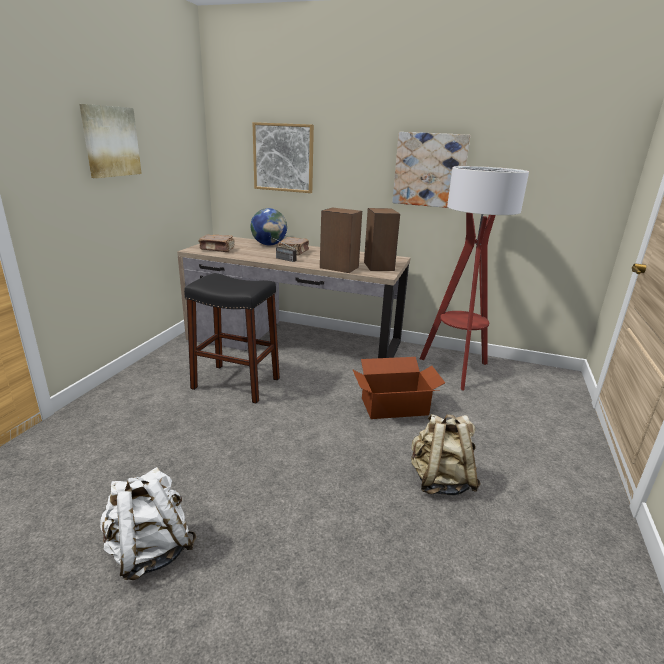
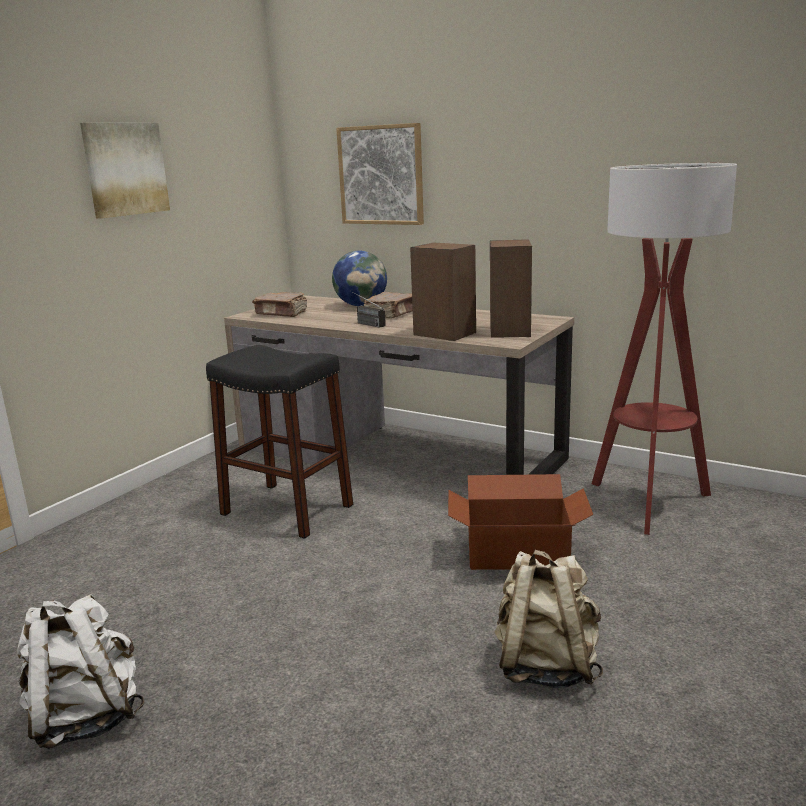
camera: 15 degrees right, 5 degrees down
(430, 170) = (595, 176): picture -> none

